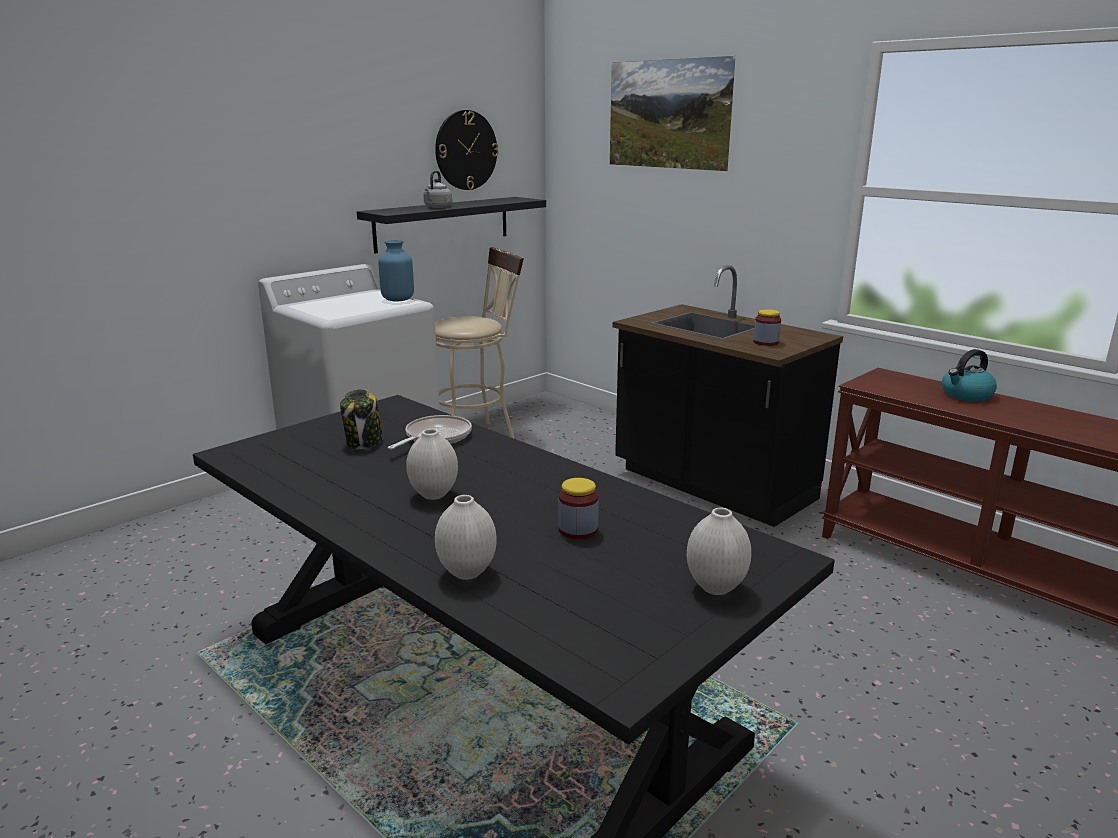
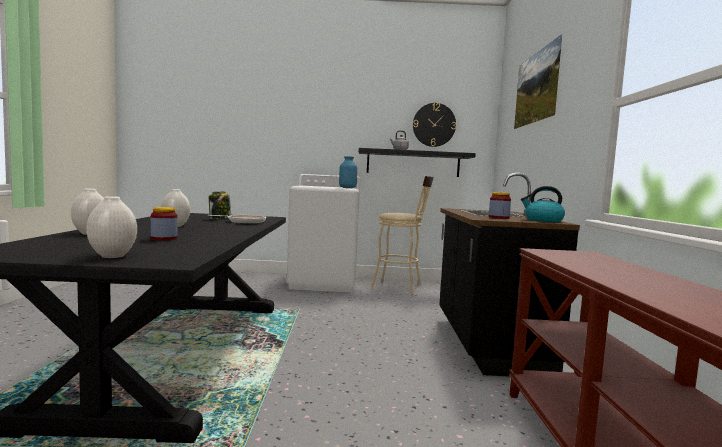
camera: 45 degrees right, 15 degrees down
(966, 395) = (624, 268): kettle -> kettle (543, 220)

